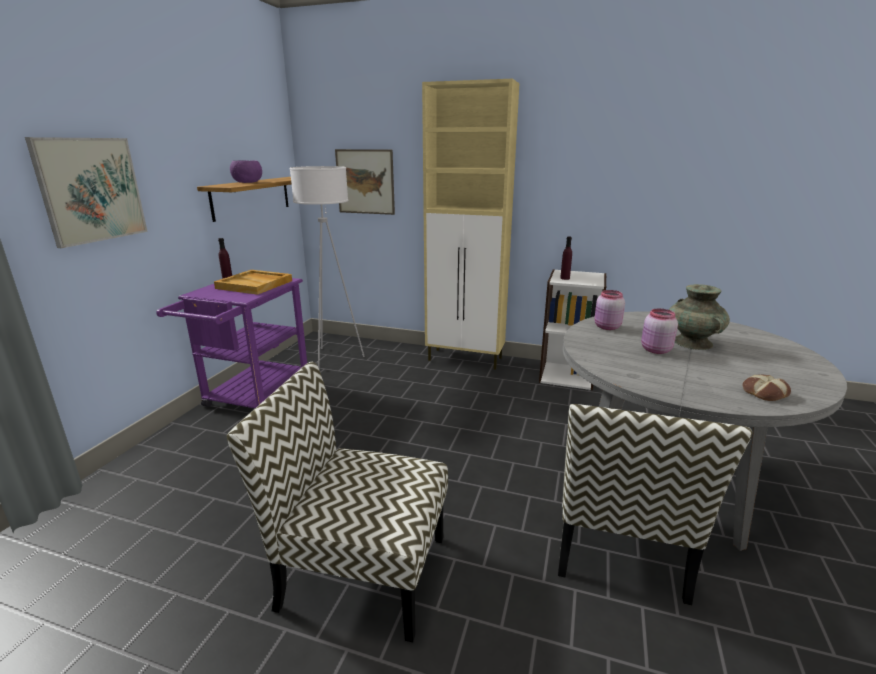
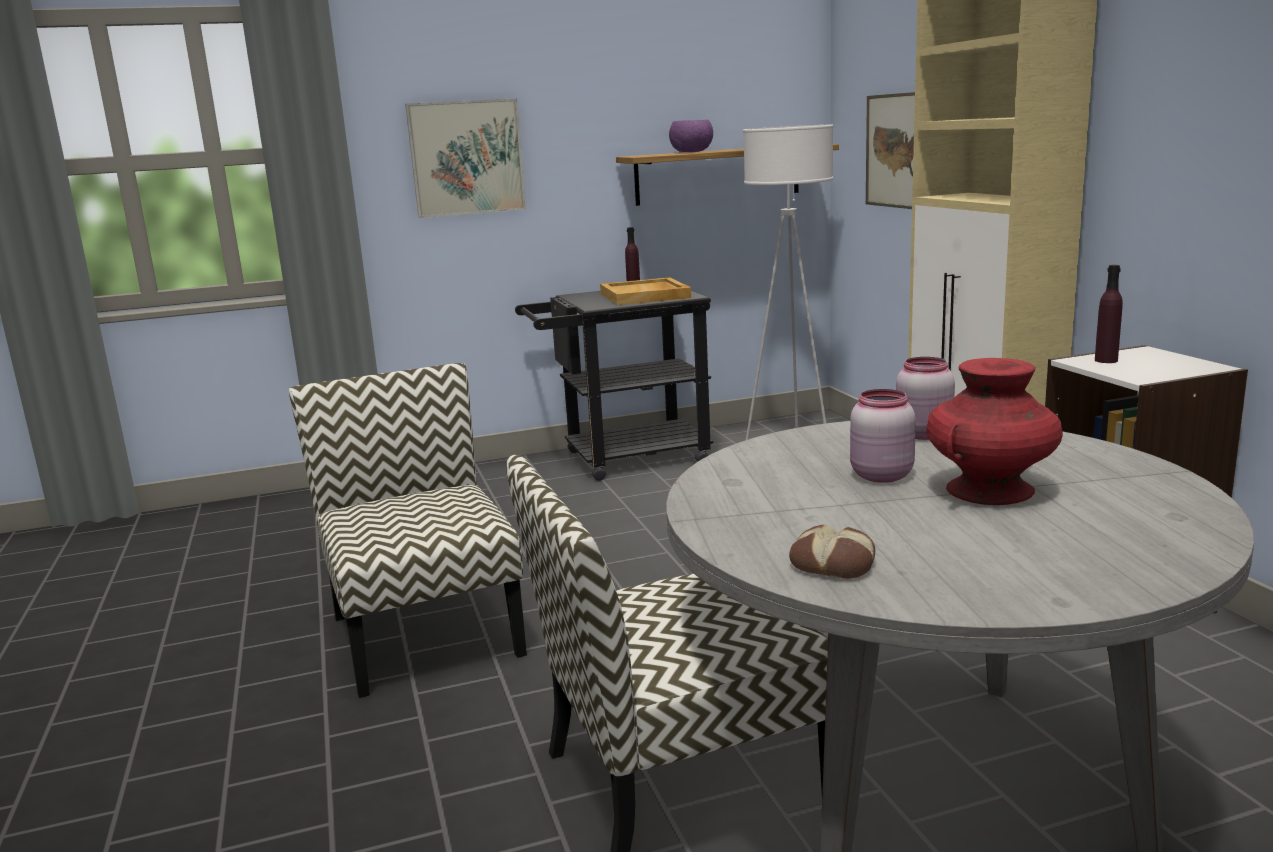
camera: 55 degrees right, 5 degrees down
(252, 398) = (623, 459): purple cart -> black cart
(692, 342) = (989, 490): turquoise vase -> red vase

